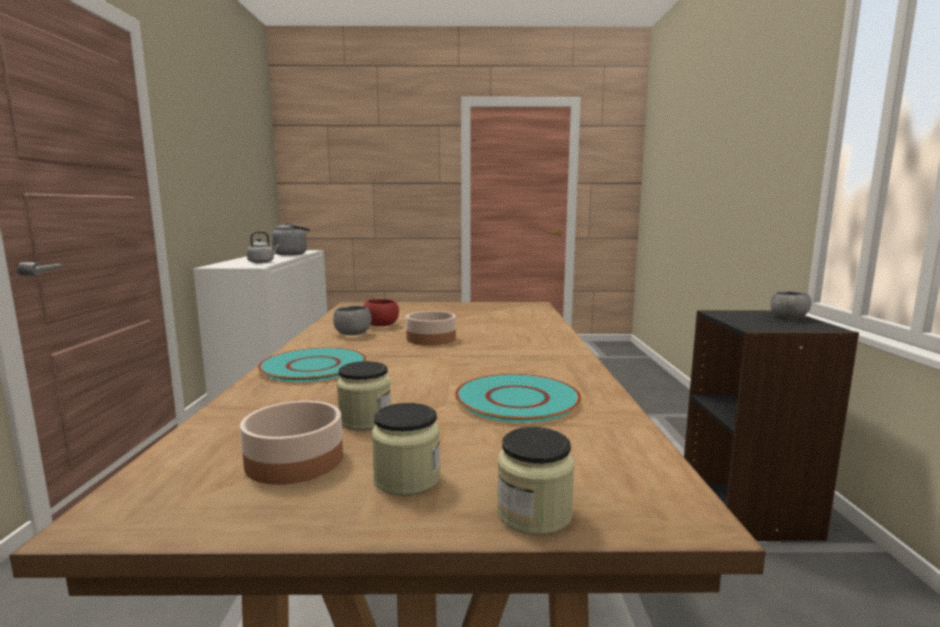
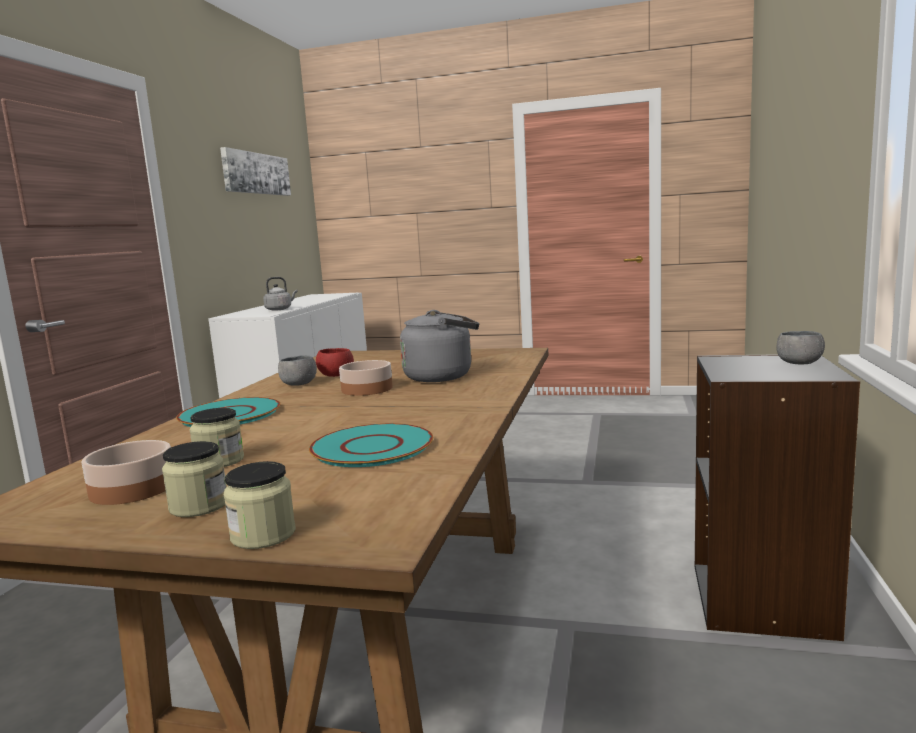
camera: 15 degrees right, 0 degrees up
(232, 133) = (256, 173): none -> picture
(293, 254) = (322, 298): grey kettle -> grey kettle (442, 376)

